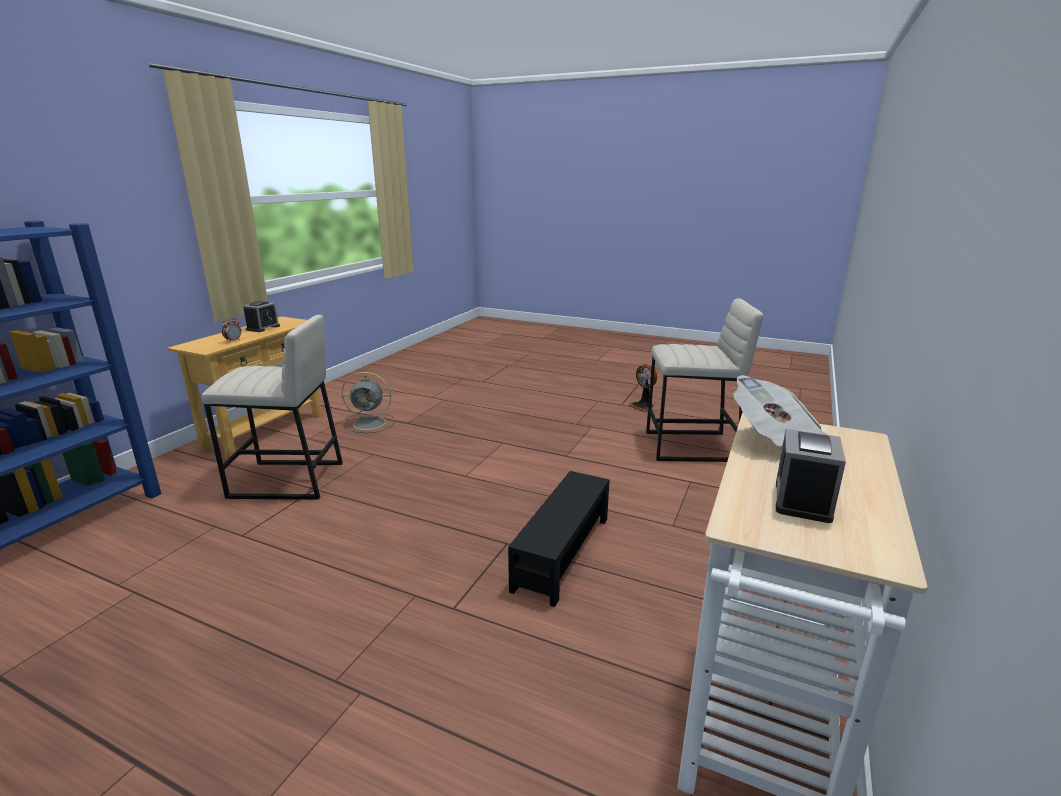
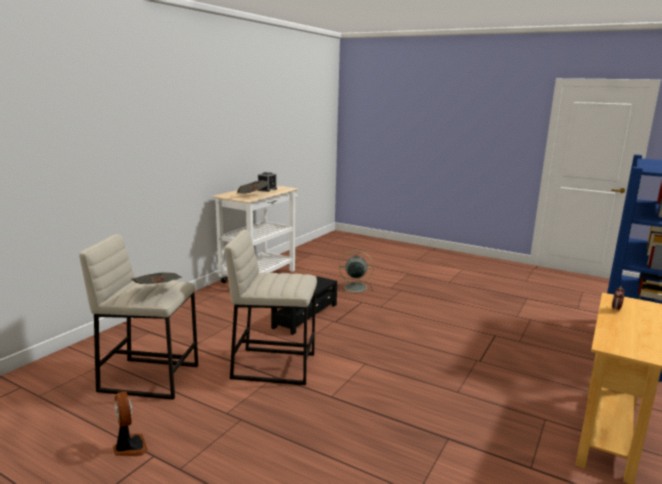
camera: 175 degrees left, 5 degrees down
(263, 328) = (632, 333): alarm clock -> none
(287, 480) = (510, 370): beige stool -> beige stool (273, 366)
(371, 423) = (493, 440): grey fan -> grey fan (354, 287)
(676, 345) = (158, 291): none -> newspaper

